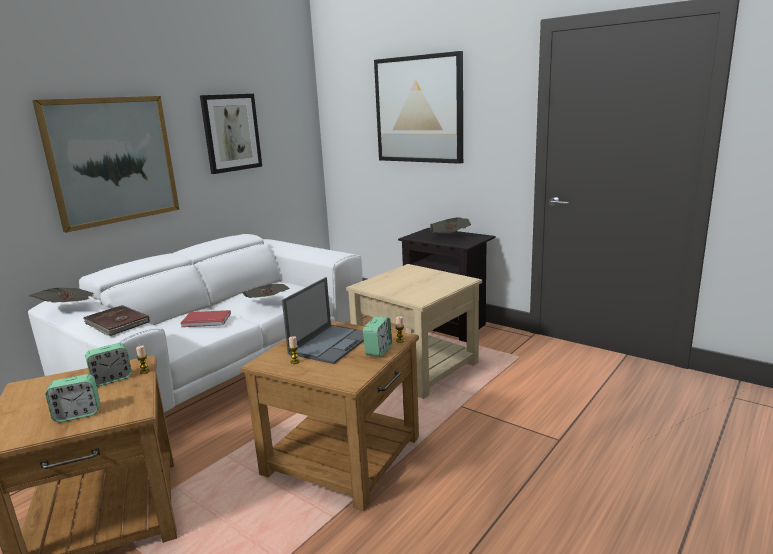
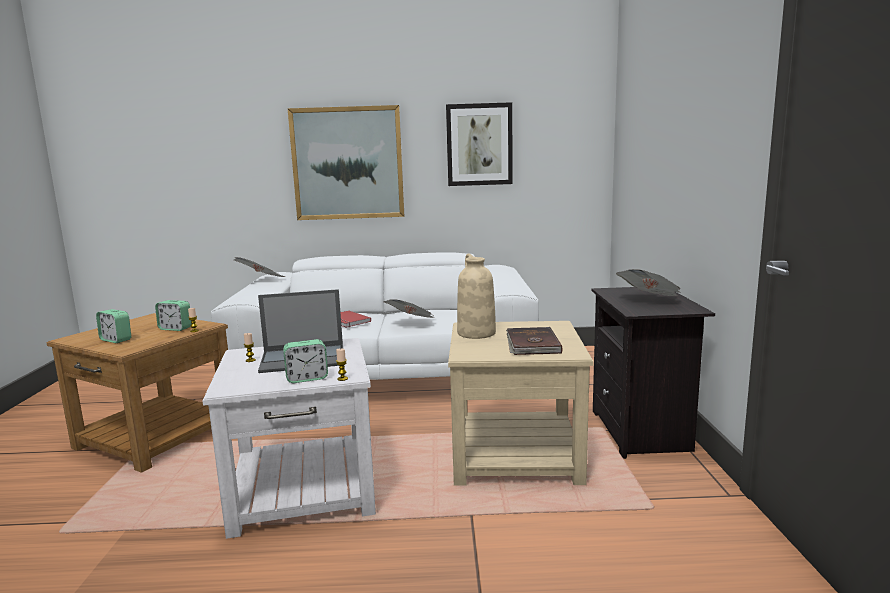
camera: 50 degrees right, 5 degrees down
(116, 323) = (248, 295): brown book -> brown book (531, 344)
(343, 456) = (303, 489): brown side table -> white side table
(383, 287) = (475, 333): none -> beige vase
(419, 110) = (674, 115): picture -> none

